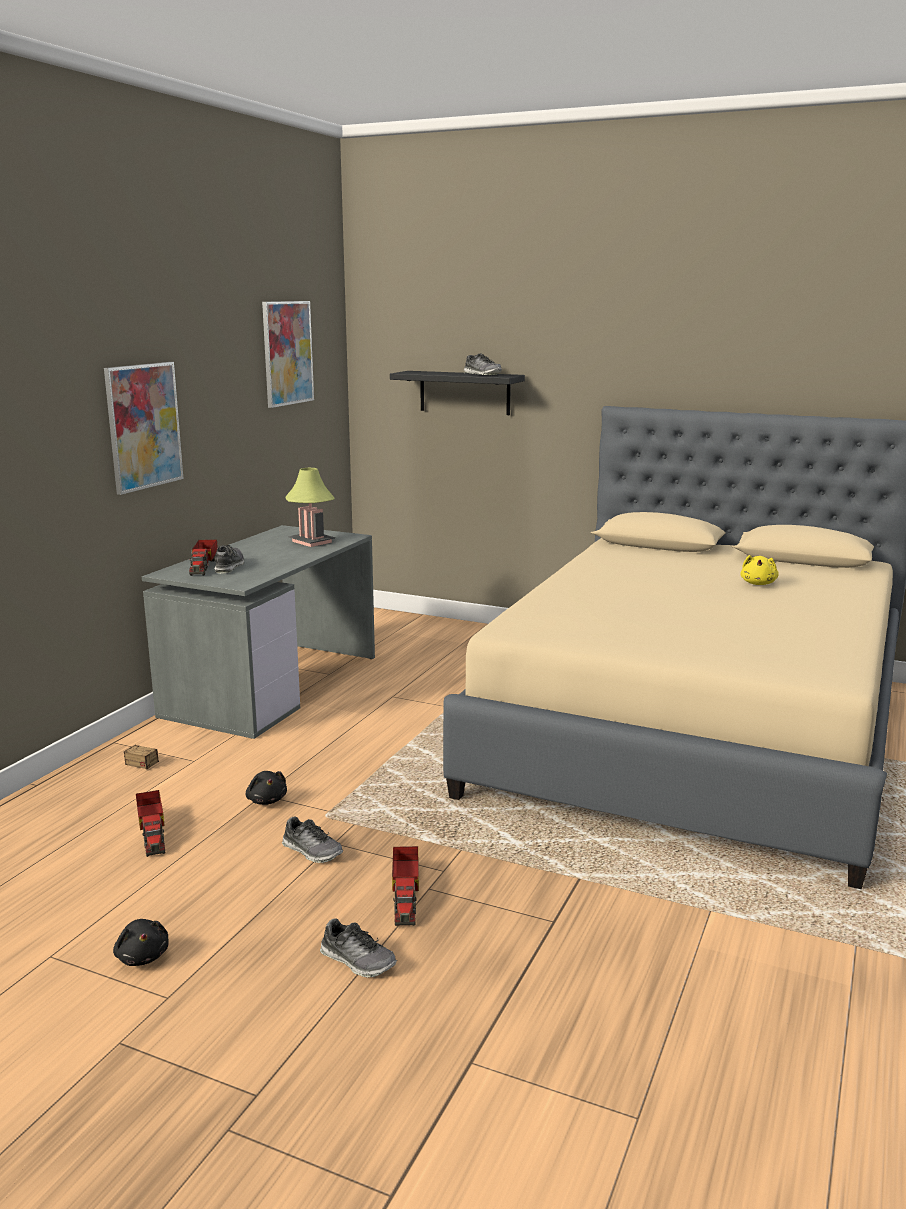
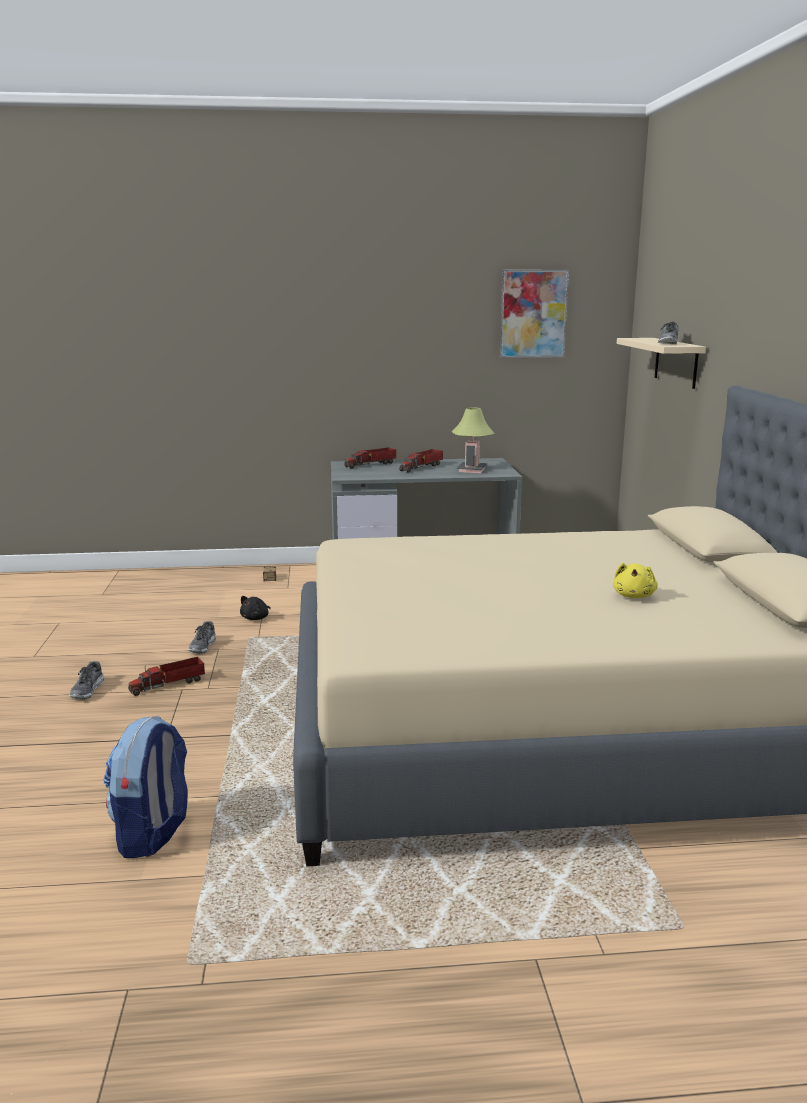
camera: 60 degrees right, 0 degrees up
(142, 956) = (67, 640): black plush toy -> none
(143, 426) = (348, 356): picture -> none
(152, 832) = (193, 604): toy truck -> toy truck (422, 467)
(229, 567) = (377, 468): shoe -> none
(464, 392) = (676, 362): black shelf -> beige shelf
(758, 583) = (634, 596): yellow plush toy -> yellow plush toy turned 60 degrees counterclockwise
(767, 964) = (153, 833): none -> backpack

